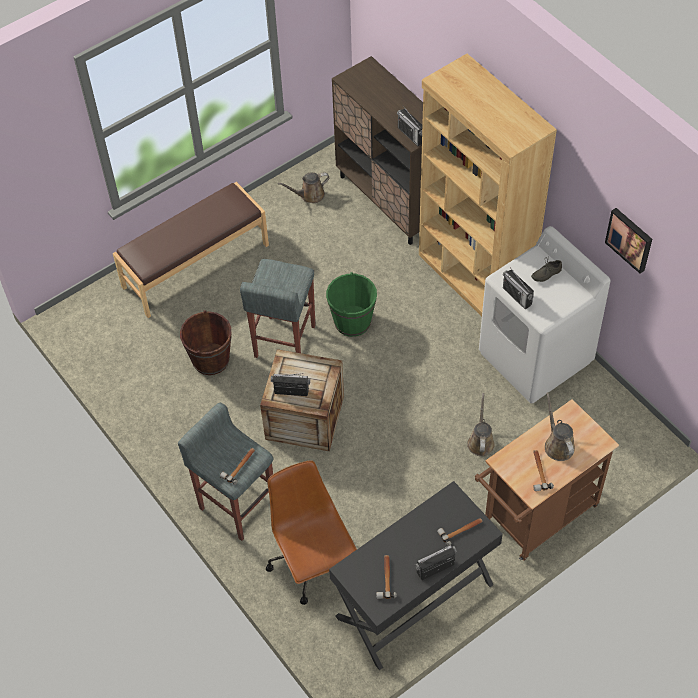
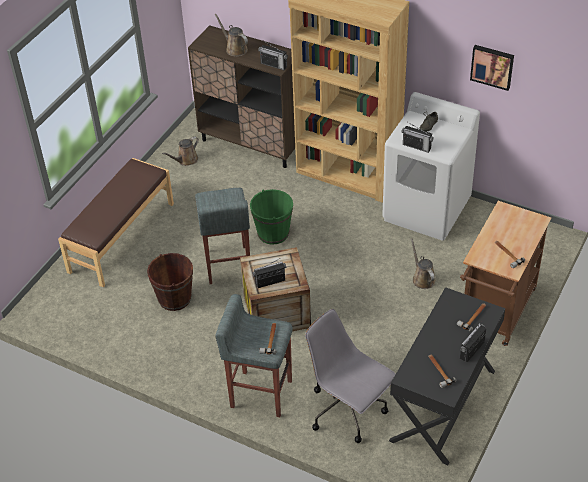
camera: 25 degrees left, 10 degrees down
(313, 564) = (348, 411): brown office chair -> grey office chair
(558, 444) = (508, 232): brown watering can -> brown watering can (235, 49)

